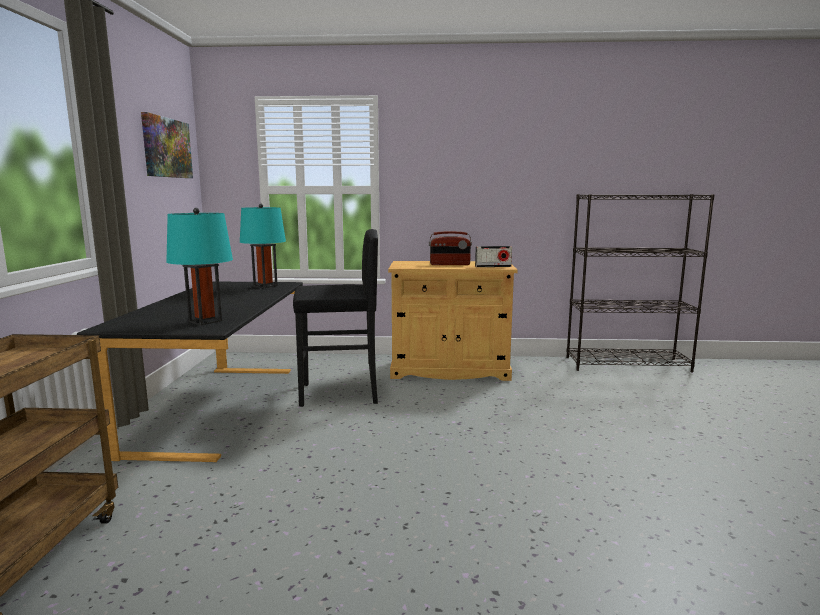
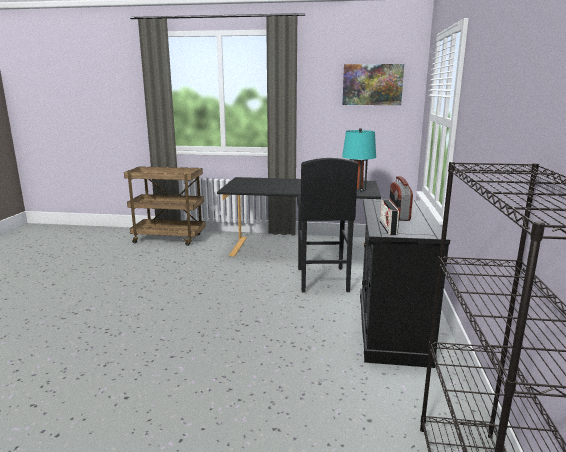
camera: 95 degrees right, 5 degrees up
(205, 321) = (246, 187): turquoise table lamp -> none
(449, 370) = (391, 328): beige cabinet -> black cabinet

